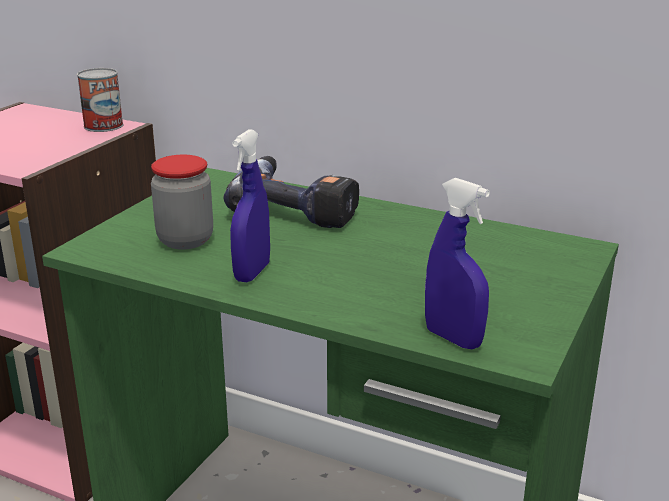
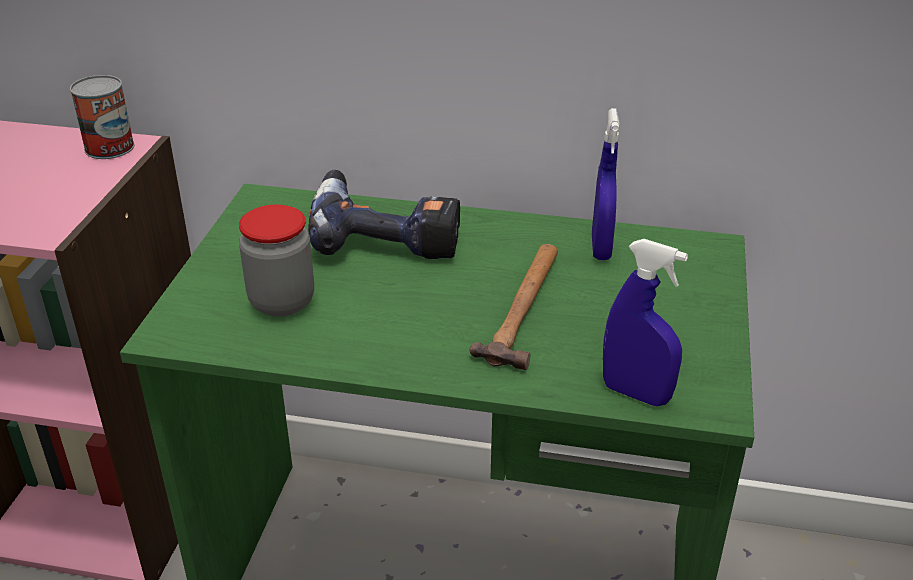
camera: 15 degrees left, 10 degrees up
(252, 273) = (383, 338): blue spray bottle -> blue spray bottle (601, 248)
(386, 268) = (525, 308): none -> hammer

